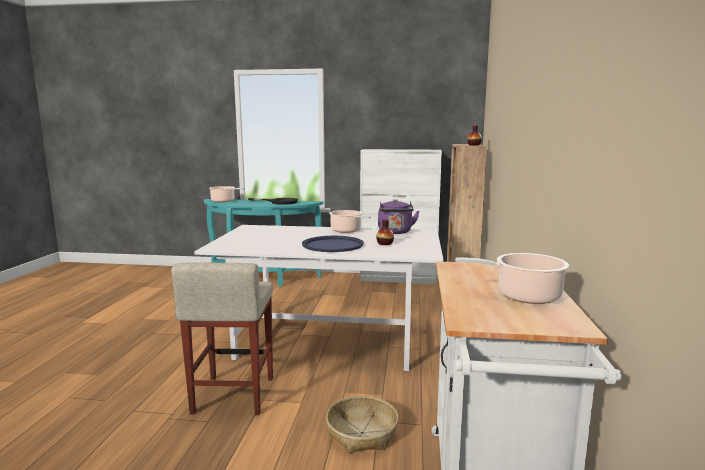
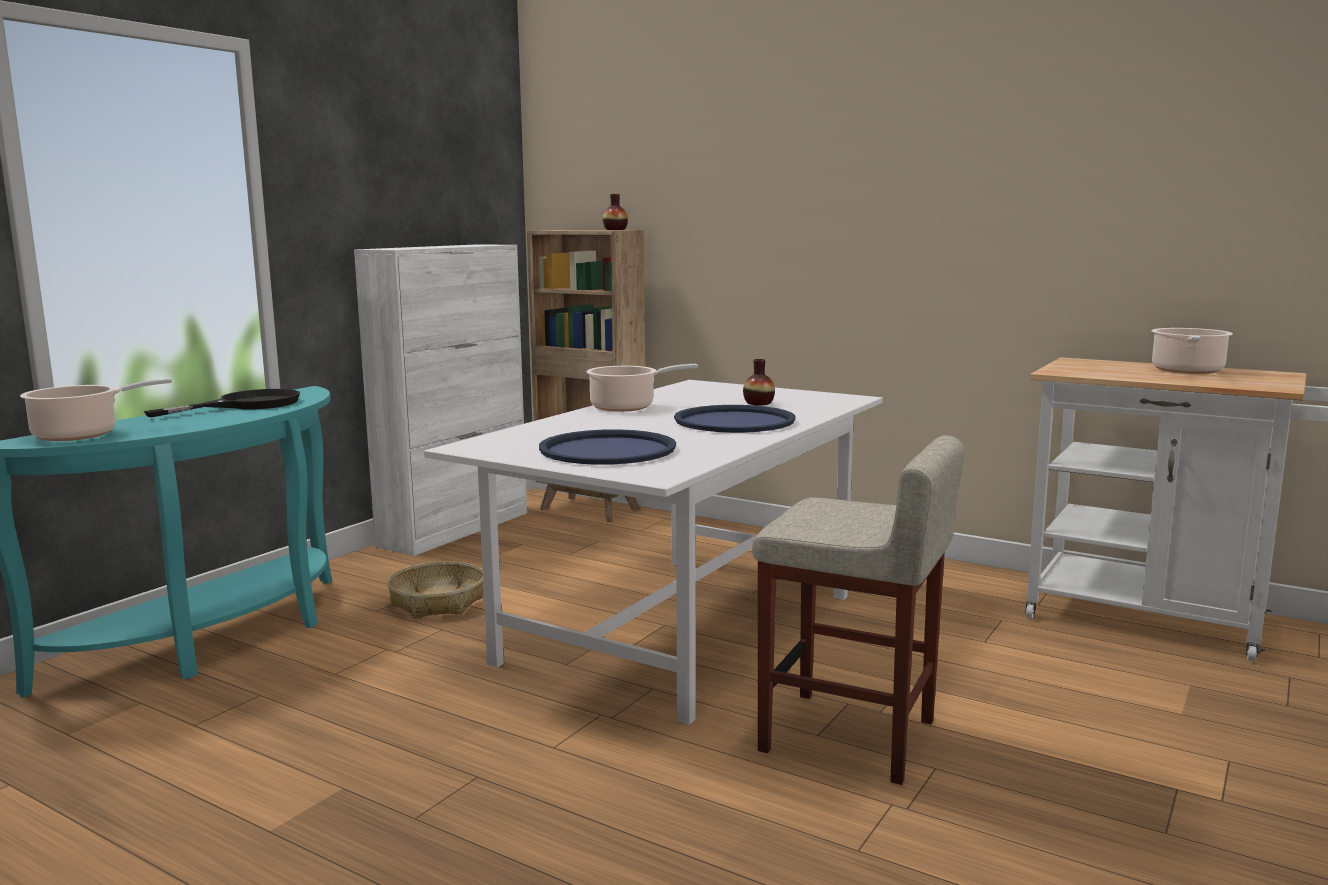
camera: 65 degrees left, 0 degrees up
(255, 238) = (607, 450): none -> blue tray
(362, 433) = (1012, 656): basket -> basket (438, 602)
(395, 232) = (681, 392): purple kettle -> none

